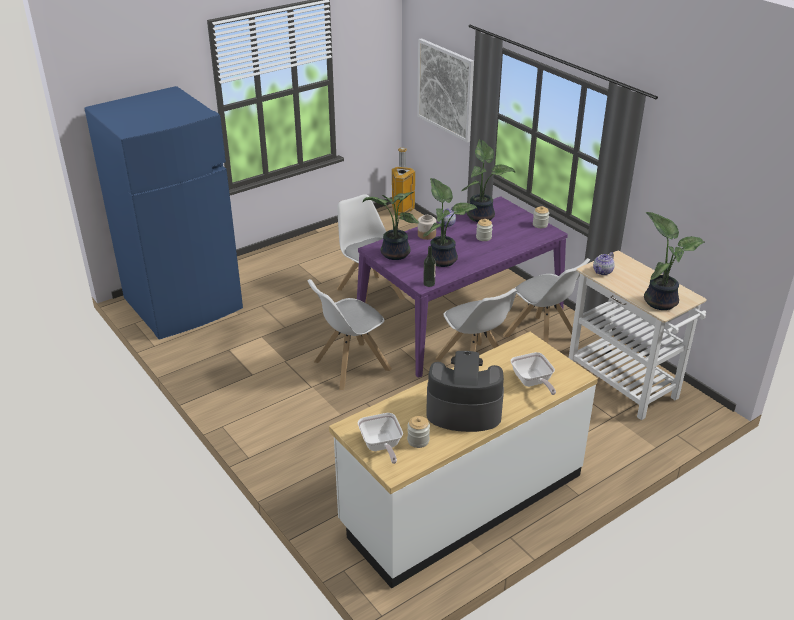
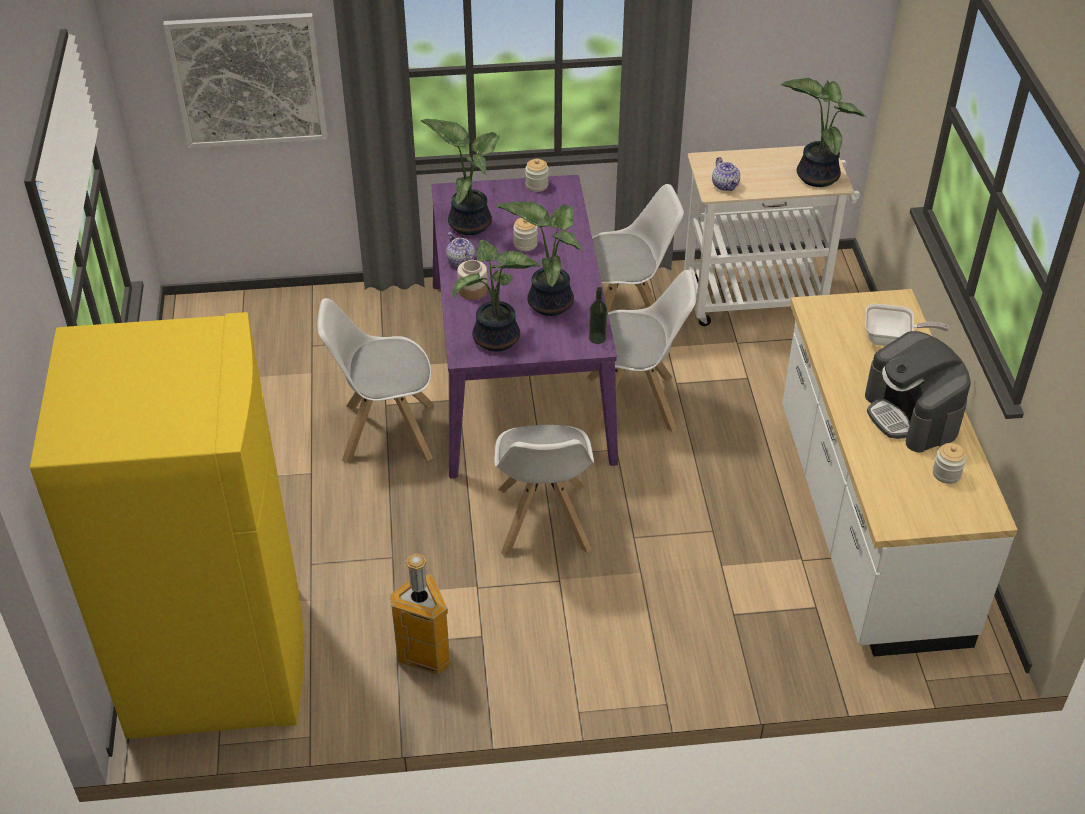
camera: 60 degrees left, 10 degrees up
(183, 303) = (218, 660): blue fridge -> yellow fridge
(381, 446) = (941, 509): frying pan -> none
(401, 211) = (196, 307): trash can -> trash can (426, 655)
(463, 410) = (912, 415): coffee machine -> coffee machine turned 60 degrees counterclockwise

